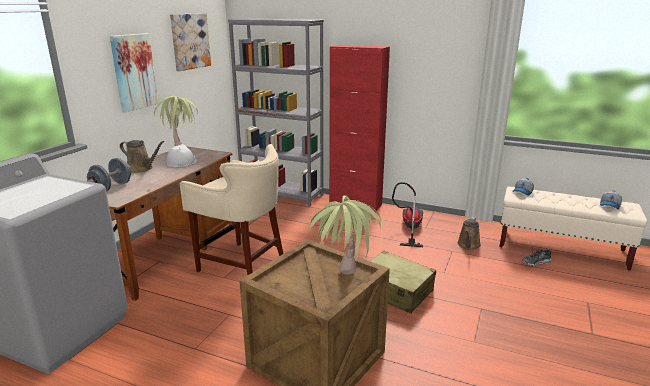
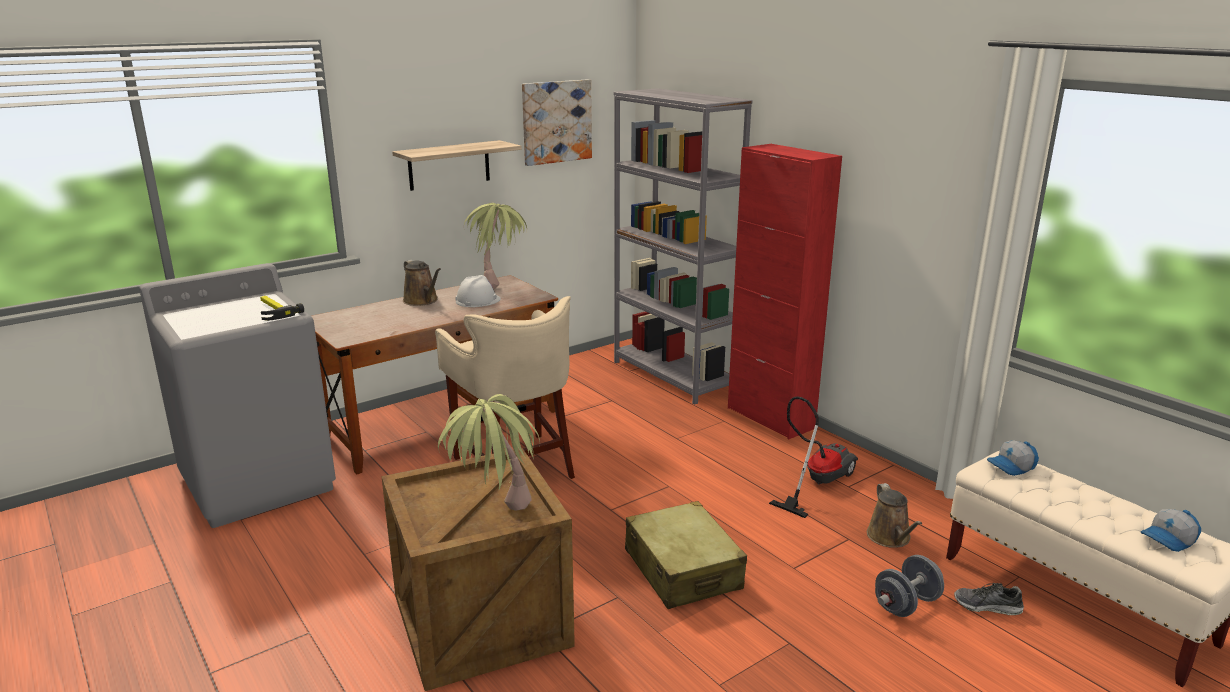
camera: 30 degrees right, 0 degrees up
(65, 185) = (273, 310): none -> hammer
(111, 187) = (361, 320): grey dumbbell -> grey dumbbell (906, 604)
(133, 72) = (449, 165): picture -> shelf
(468, 245) = (890, 538): brown watering can -> brown watering can turned 60 degrees counterclockwise

